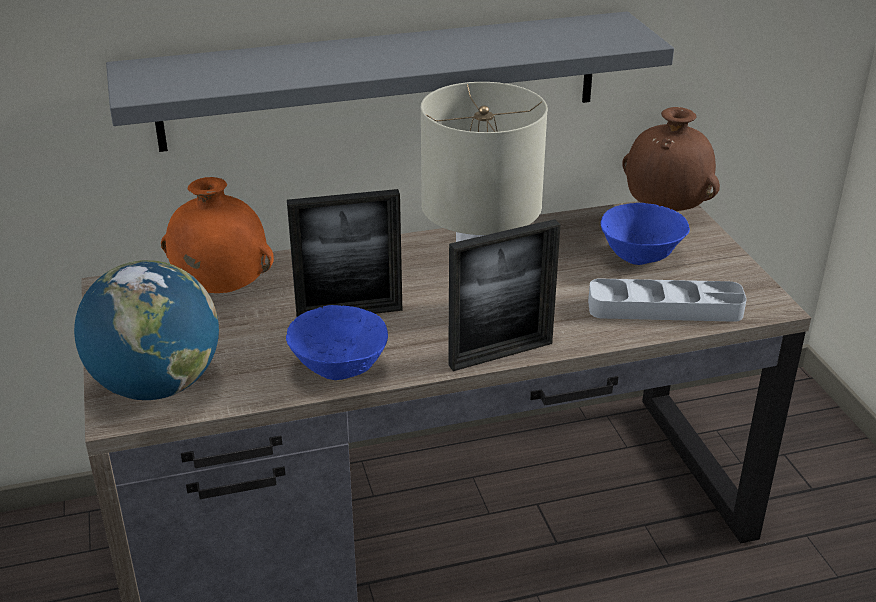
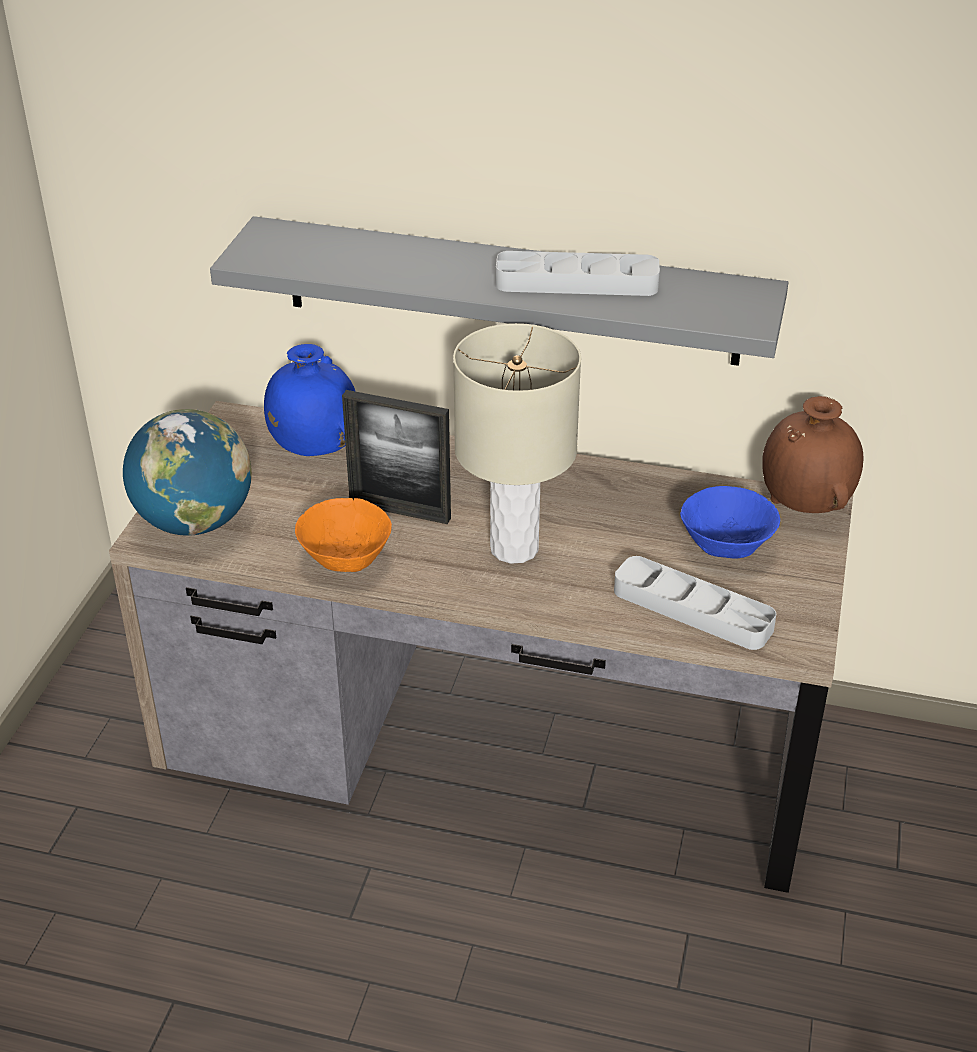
camera: 30 degrees right, 5 degrees up
(221, 290) = (314, 450): orange vase -> blue vase
(338, 368) = (346, 559): blue bowl -> orange bowl
(469, 45) = (576, 282): none -> grey tray
(501, 354) = (493, 598): picture frame -> none

